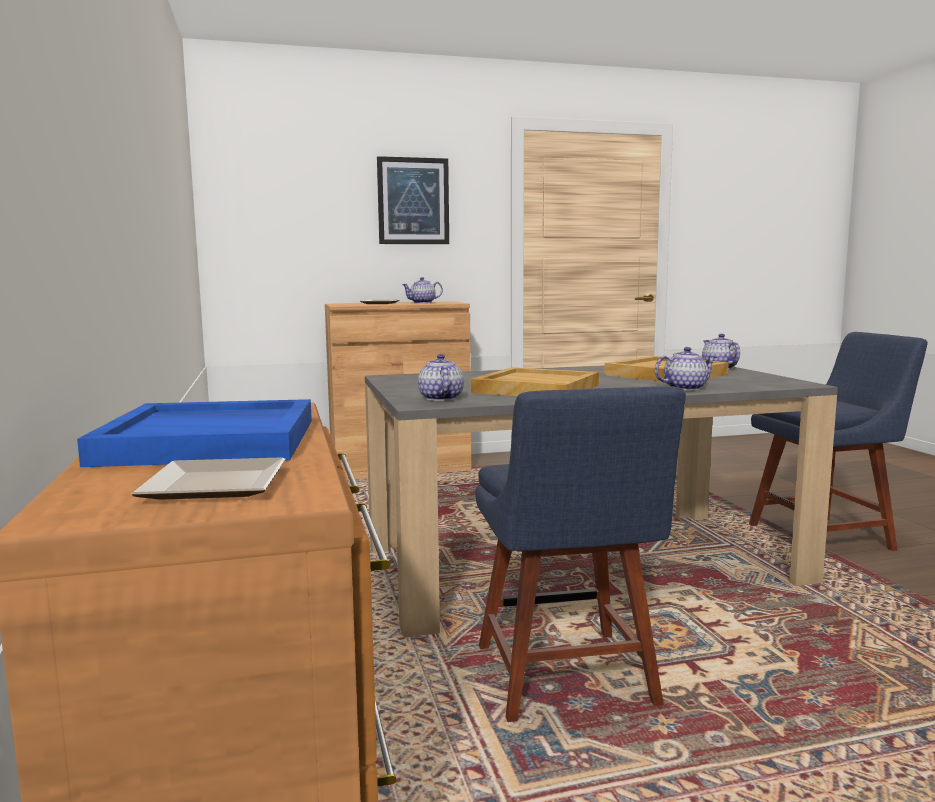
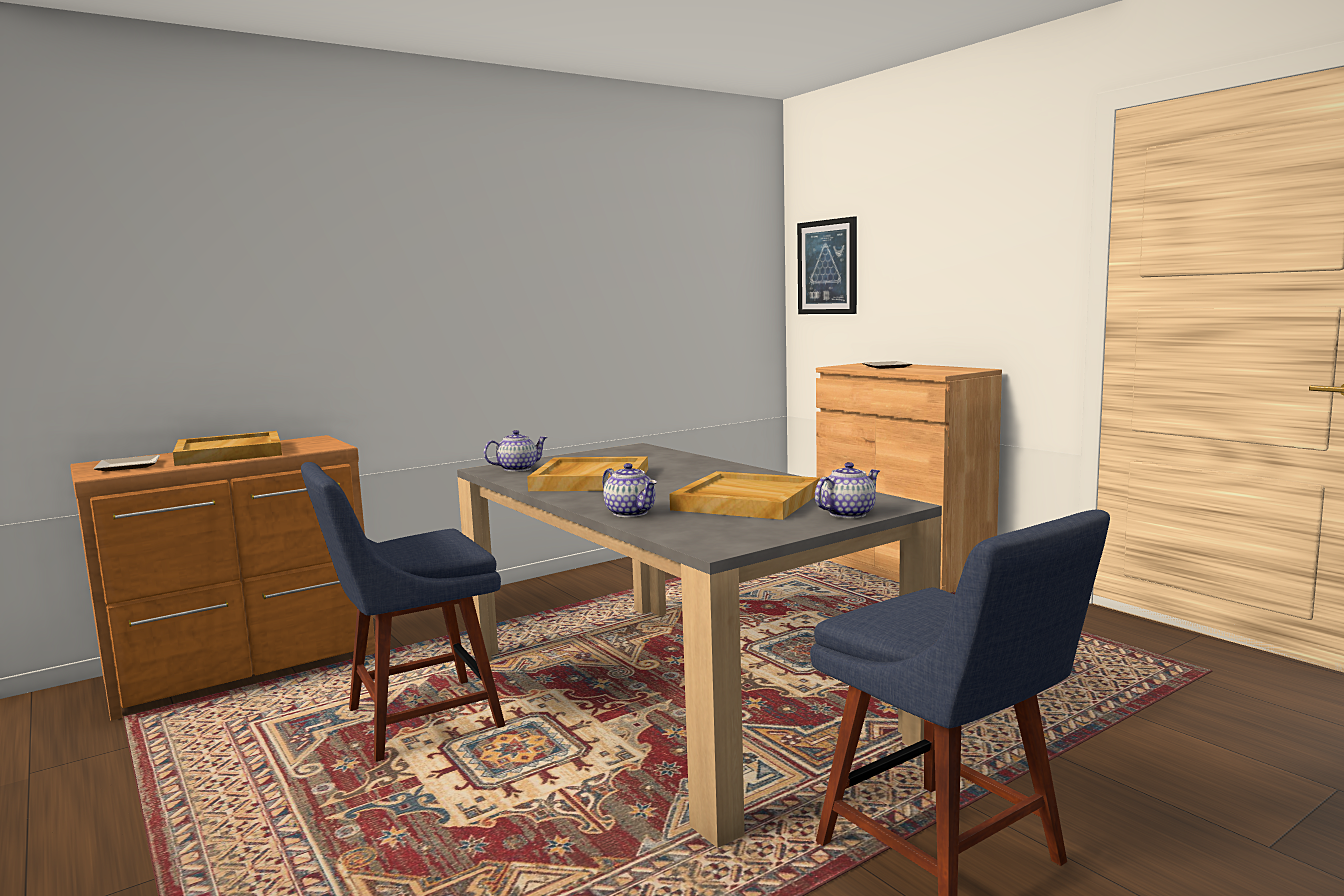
camera: 70 degrees right, 0 degrees up
(213, 440) = (230, 453): blue tray -> beige tray
(413, 201) = (963, 237): picture -> picture (827, 267)
(422, 303) = (925, 369): teapot -> none

